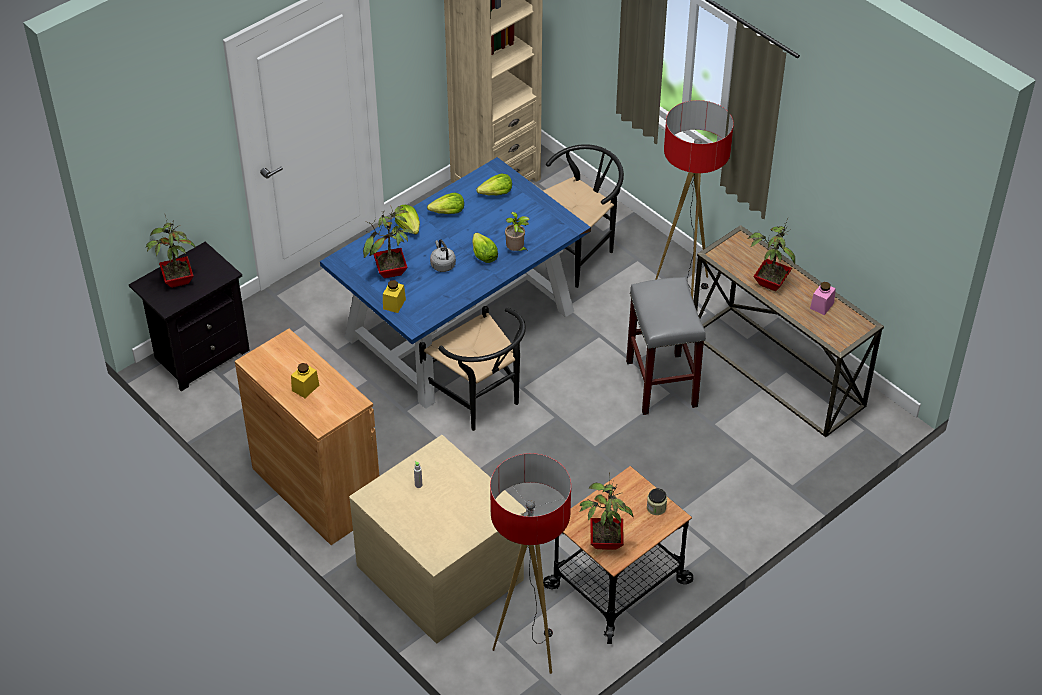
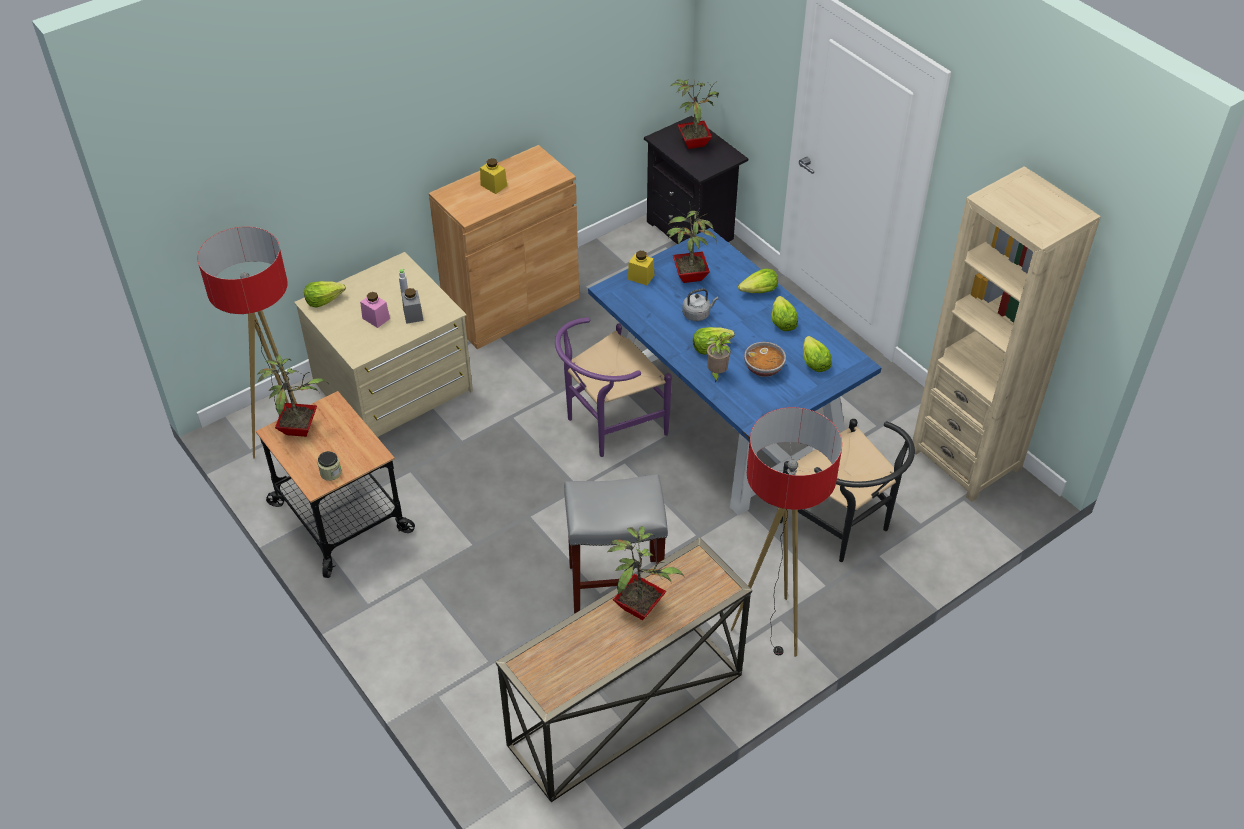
camera: 95 degrees right, 0 degrees up
(430, 550) = (324, 300): none -> lettuce
(446, 474) = (413, 314): none -> grey jar
(479, 401) = (608, 425): black chair -> purple chair
(507, 222) = (764, 369): none -> bowl
(822, 305) = (592, 657): pink jar -> pink jar (376, 318)

